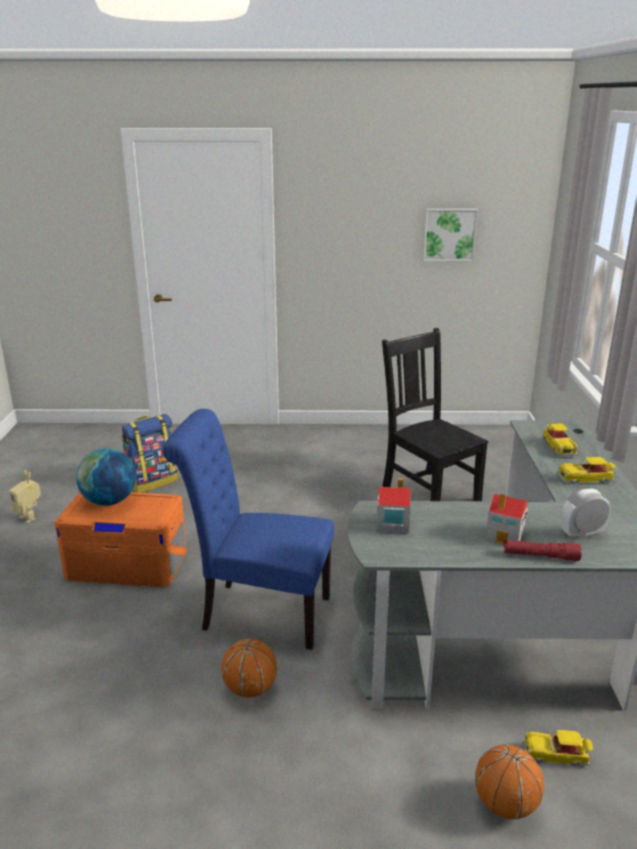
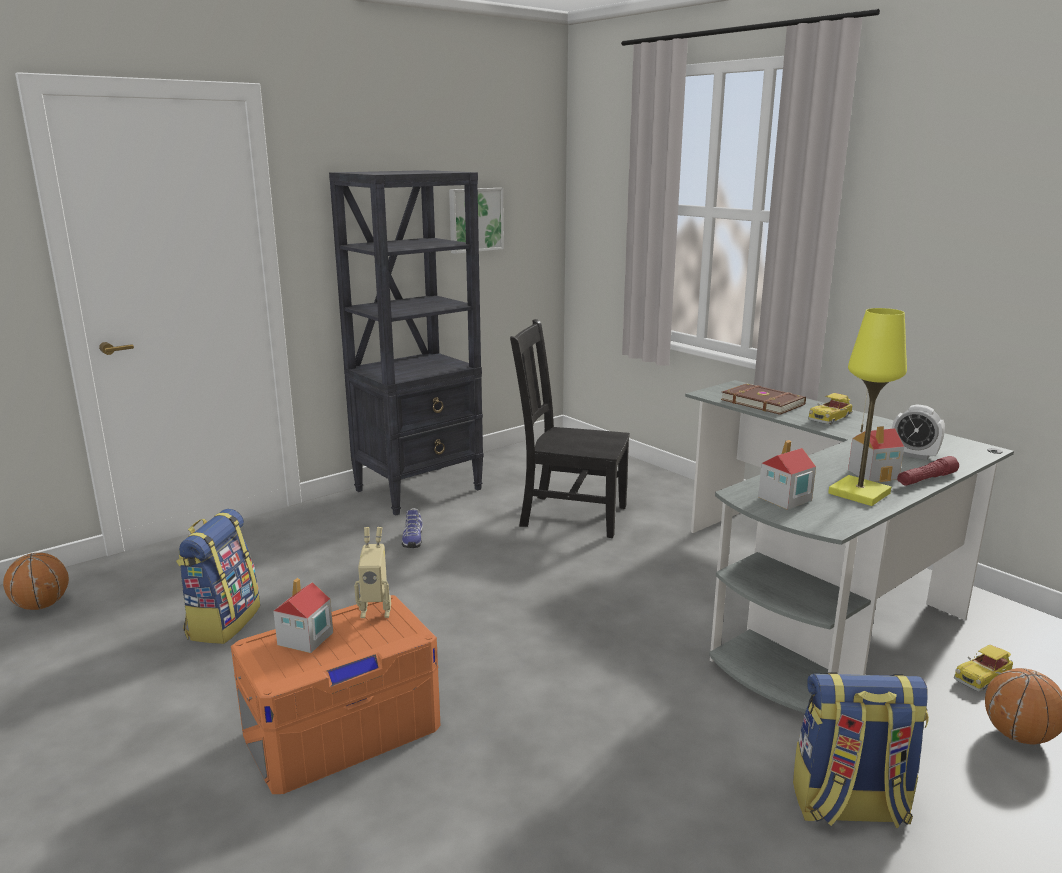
camera: 40 degrees left, 5 degrees down
(30, 517) = (77, 747): toy robot -> toy robot (376, 610)
(109, 501) = (305, 639): globe -> toy house
(250, 689) = (700, 777): basketball -> basketball (41, 605)
(258, 612) = (586, 699): blue chair -> none
(305, 471) = (412, 539): none -> shoe
(305, 760) = (849, 807): none -> backpack
(357, 439) = (420, 489): none -> black bookcase
(456, 543) = (858, 493): none -> yellow table lamp
(558, 446) = (762, 402): toy car -> brown book
(582, 534) = (913, 455): alarm clock -> alarm clock turned 90 degrees counterclockwise

